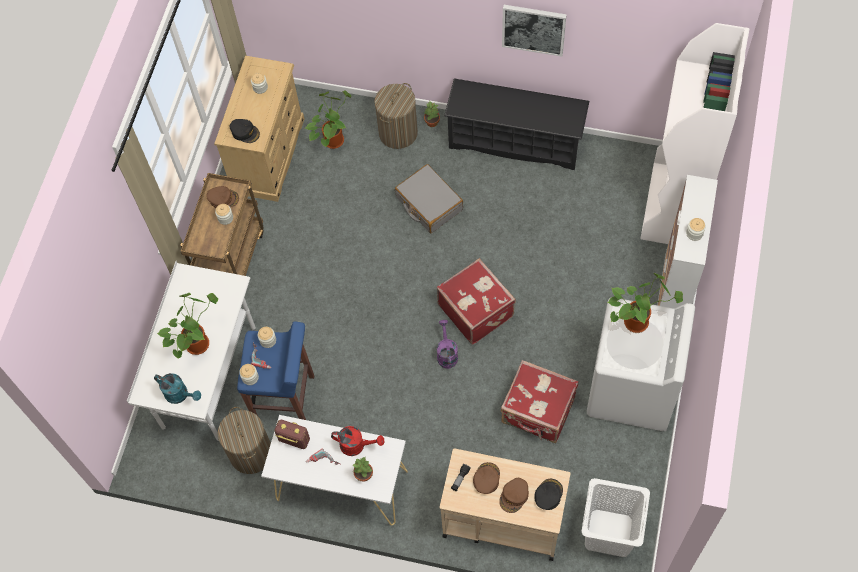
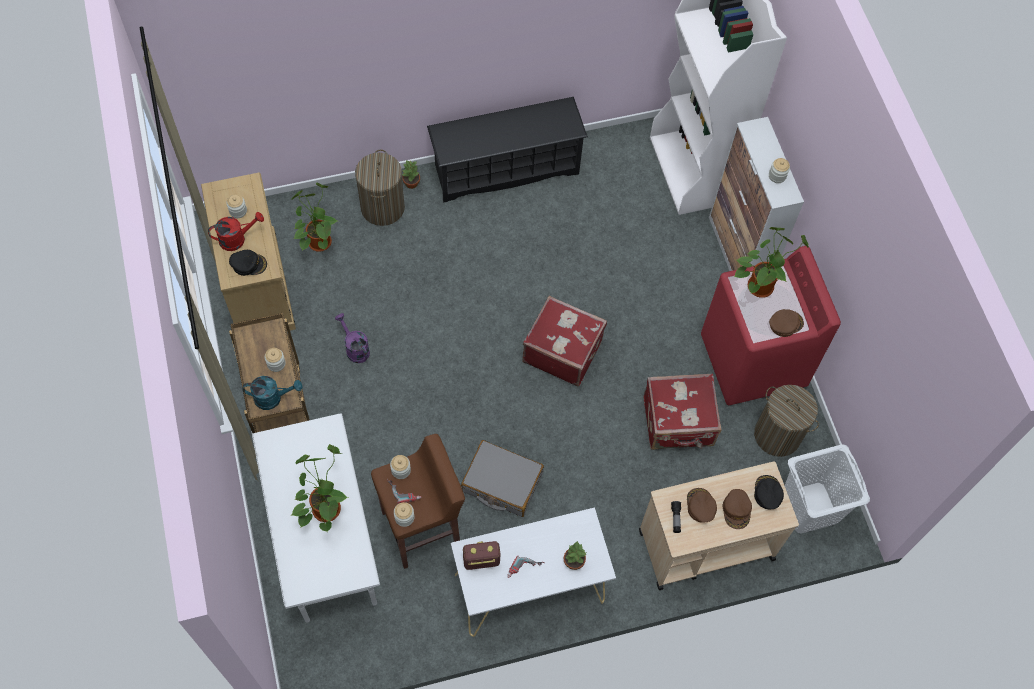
camera: 35 degrees left, 0 degrees up
(180, 395) = (338, 571): turquoise watering can -> turquoise watering can (273, 398)
(223, 198) = (261, 344): brown cap -> brown cap (785, 323)
(251, 453) = (417, 601): laundry basket -> laundry basket (777, 435)
(286, 400) = (422, 529): blue stool -> brown stool
(357, 445) = (549, 536): red watering can -> red watering can (237, 239)
(429, 204) = (455, 266): grey suitcase -> grey suitcase (502, 483)
(446, 353) = (558, 407): purple watering can -> purple watering can (355, 348)
(533, 29) = (512, 37): picture -> none
(631, 390) = (752, 362): white washing machine -> red washing machine

